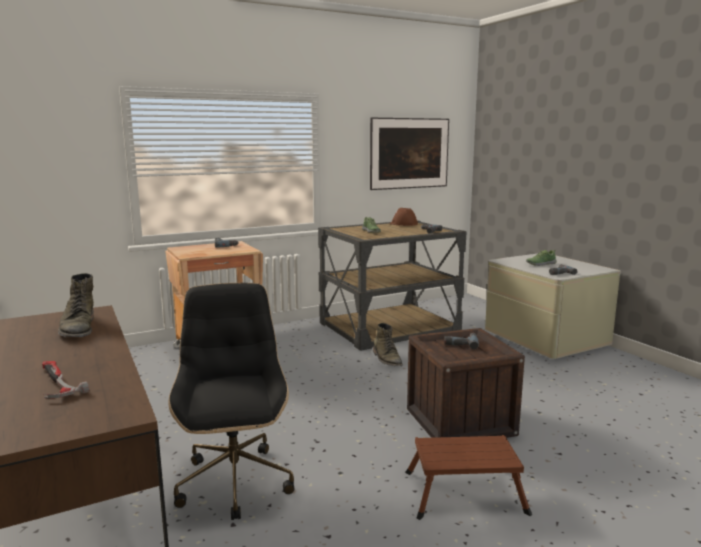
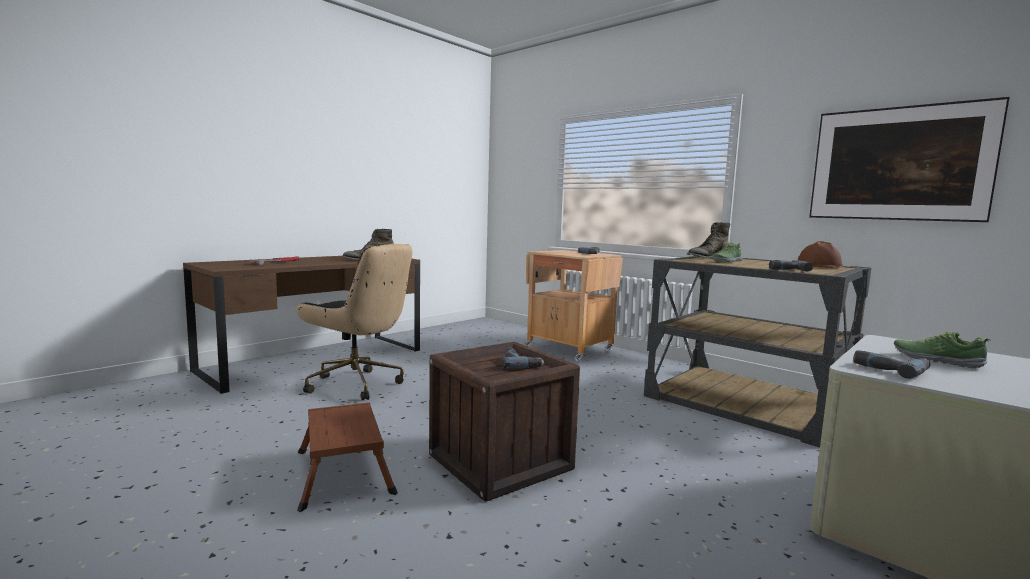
camera: 70 degrees right, 5 degrees down
(235, 479) = (357, 386): black office chair -> black office chair turned 60 degrees clockwise
(387, 359) = (636, 410): green boot -> green boot (706, 257)

